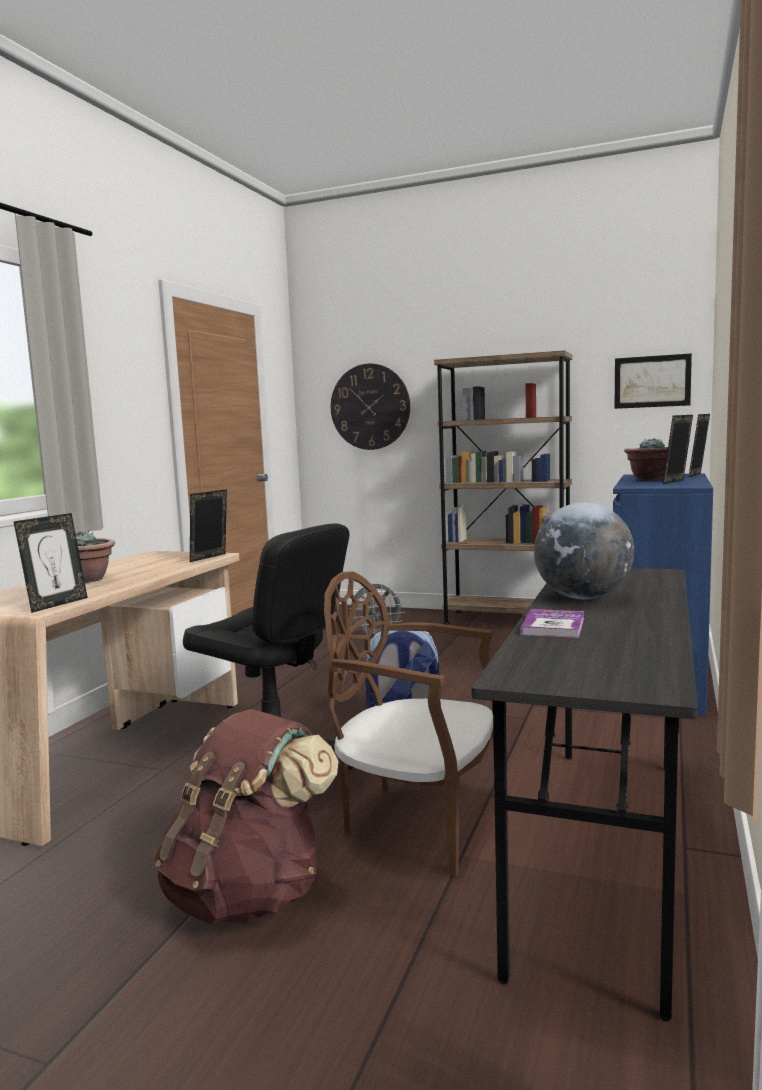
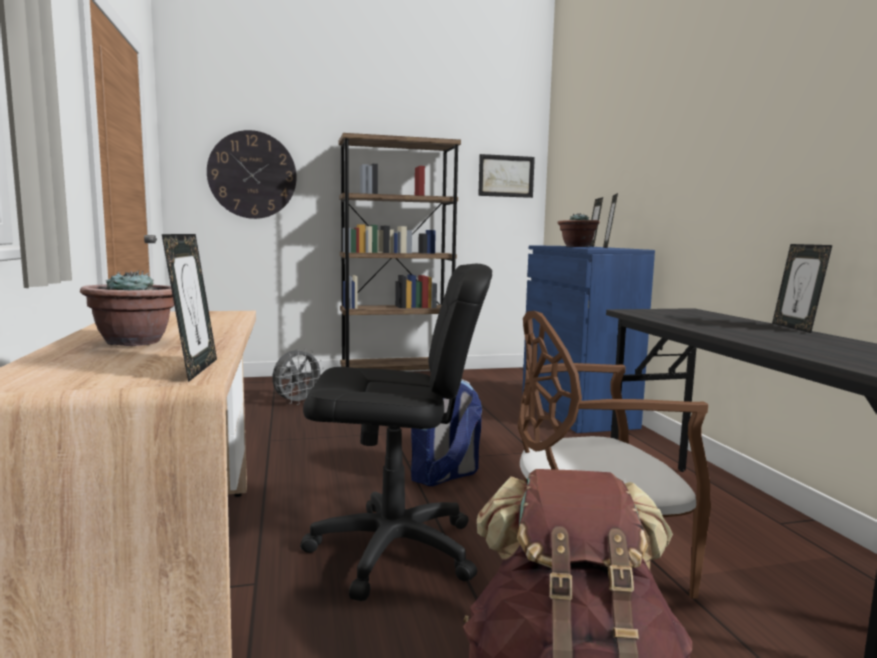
camera: 35 degrees left, 0 degrees up
(211, 558) = (239, 315): picture frame -> picture frame (795, 328)
(553, 626) = (782, 345): book -> none
(583, 598) = (716, 327): globe -> none

